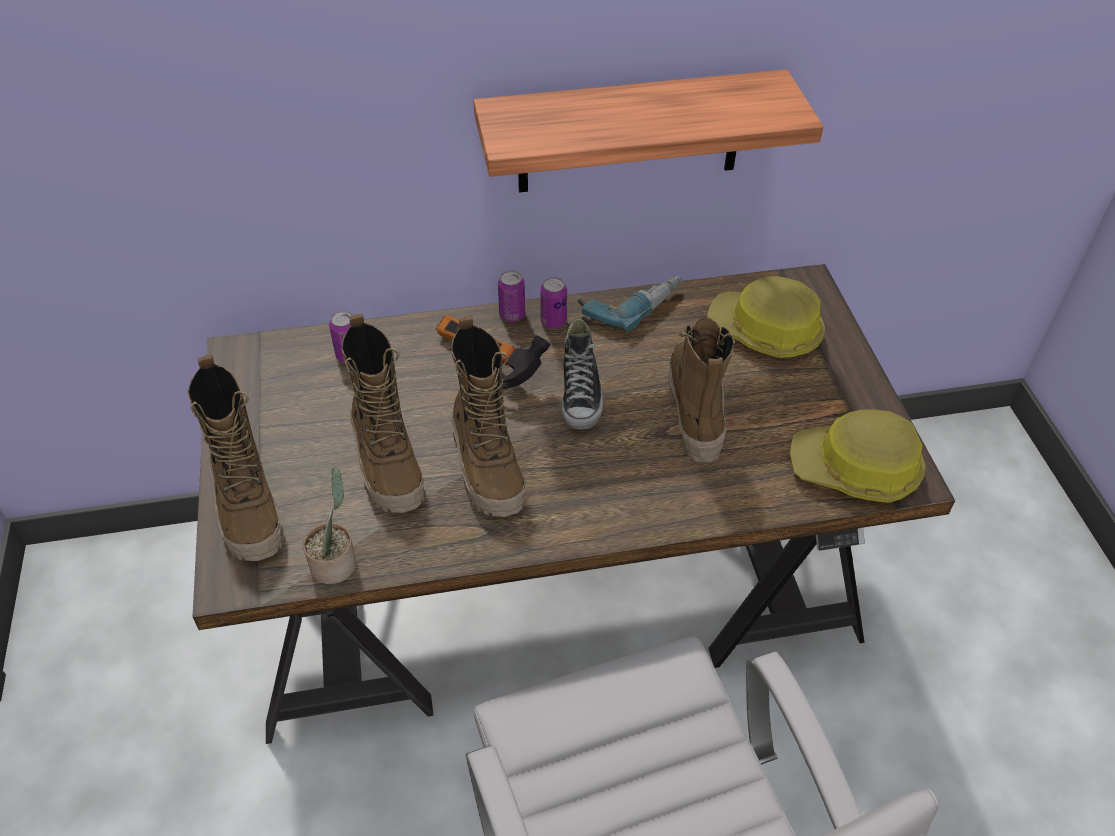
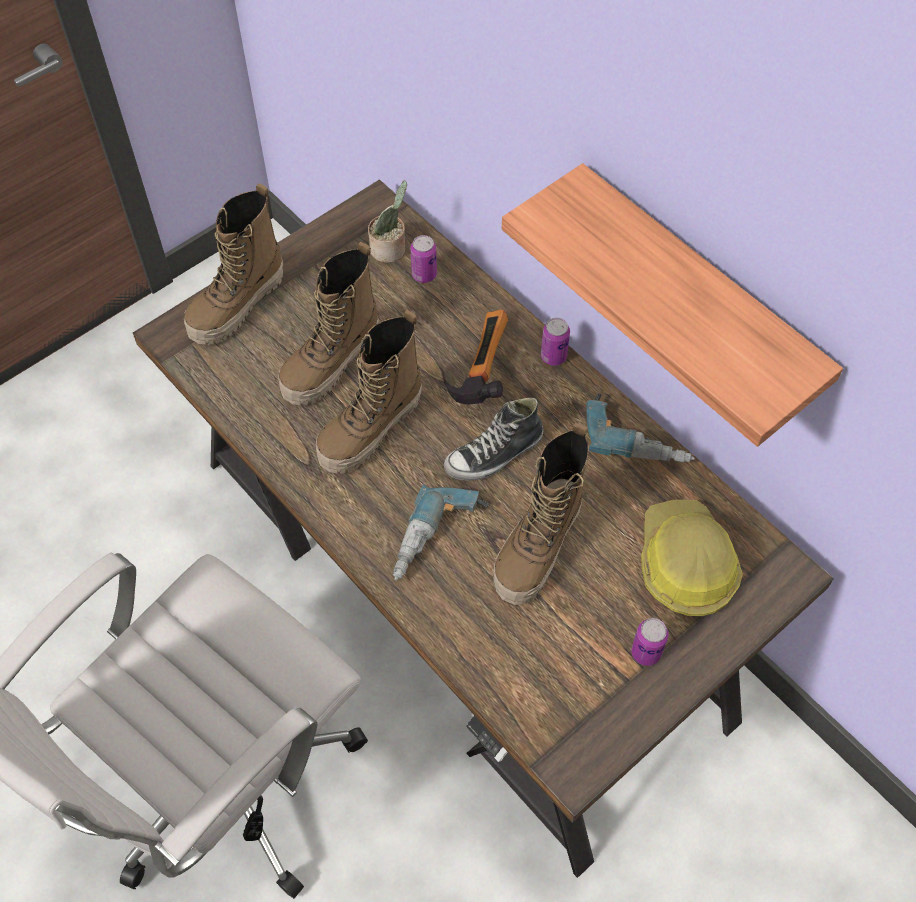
camera: 60 degrees right, 10 degrees up
(336, 563) = (222, 385): potted plant -> potted plant (390, 250)
(553, 321) = (568, 390): can -> can (646, 653)
(643, 471) = (439, 542): none -> power drill
(694, 410) = (538, 549): boot -> boot turned 150 degrees clockwise
(855, 470) = (553, 713): hard hat -> none

